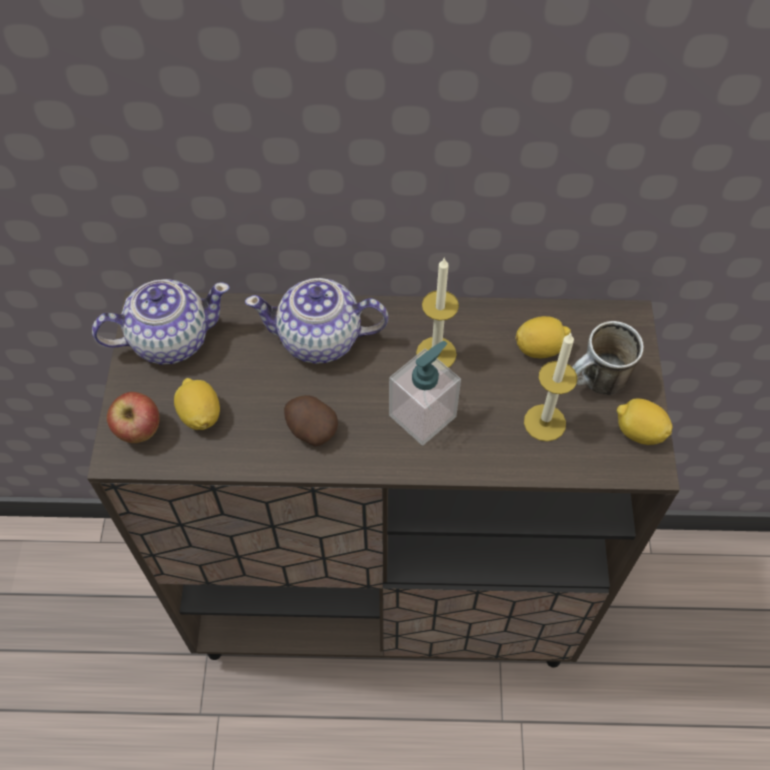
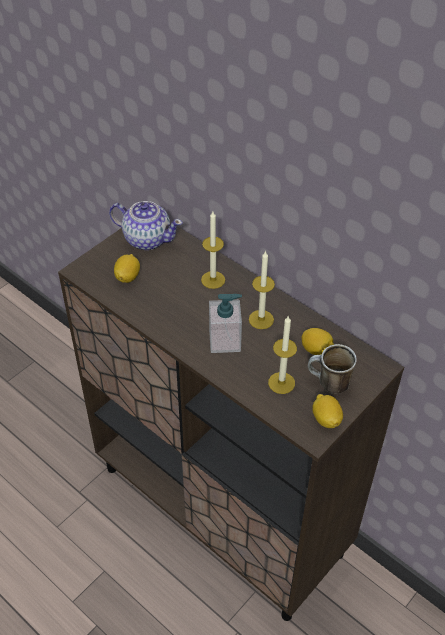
camera: 40 degrees right, 10 degrees down
(139, 431) = (96, 267): apple -> none
(310, 429) = (168, 313): potato -> none
(321, 339) = (213, 280): teapot -> candle

